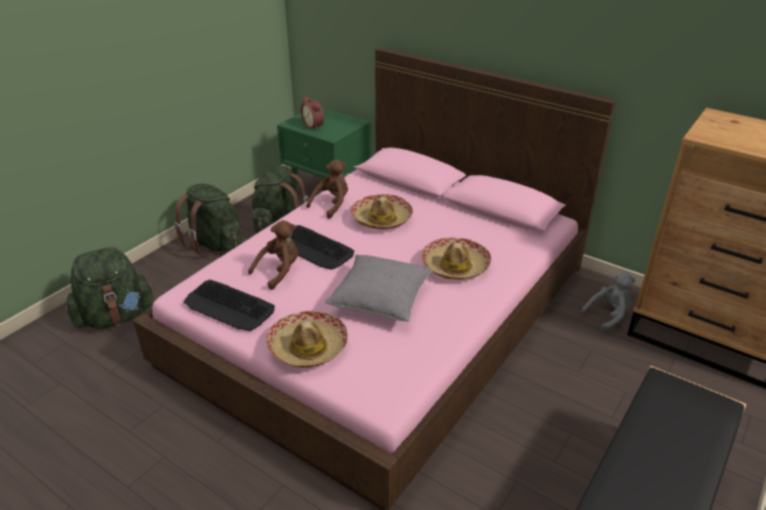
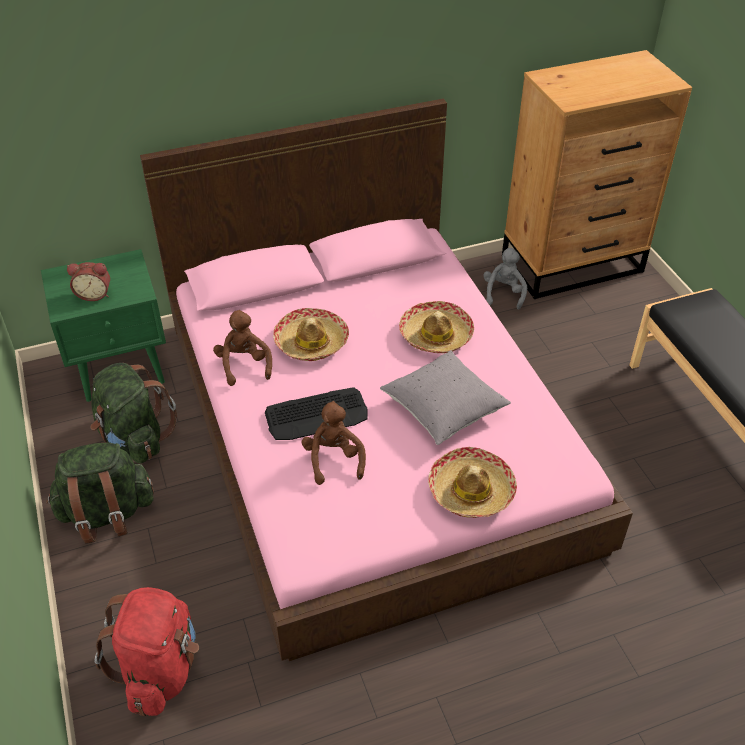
camera: 55 degrees left, 10 degrees up
(116, 317) = (160, 669): green backpack -> red backpack
(229, 306) = (359, 523): keyboard -> none

